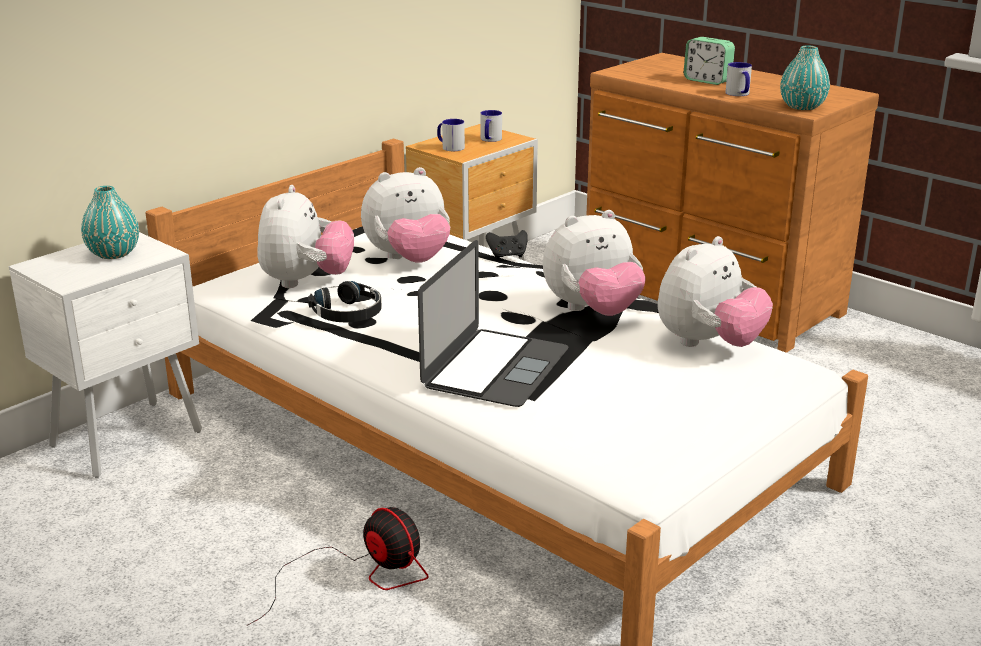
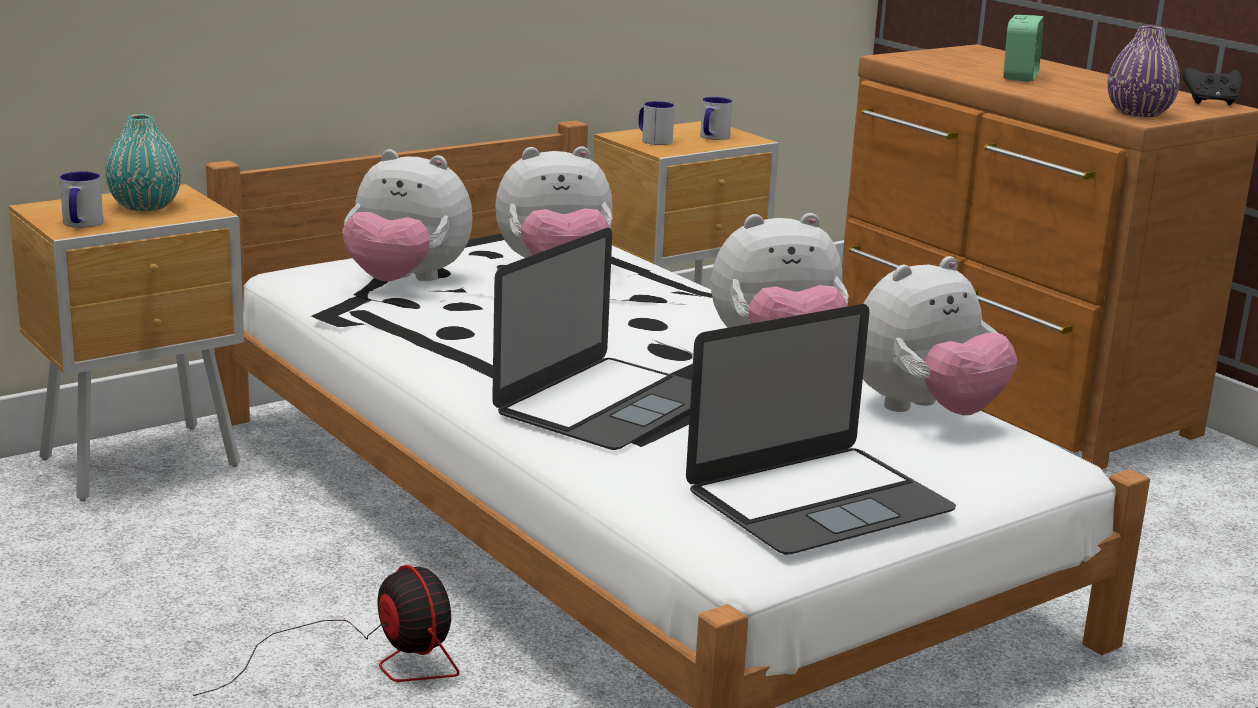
camera: 10 degrees right, 5 degrees down
(131, 439) = (145, 463): white nightstand -> brown nightstand
(306, 281) = (405, 282): plush toy -> plush toy turned 90 degrees clockwise
(348, 313) = (441, 321): black headphones -> none
(507, 256) = (692, 282): black game controller -> black game controller (1210, 103)
(671, 427) = (819, 500): none -> laptop
(707, 81) = (1019, 76): alarm clock -> alarm clock turned 120 degrees counterclockwise
(739, 94) = (1055, 93): mug -> mug (81, 224)
(802, 107) = (1138, 113): turquoise vase -> purple vase

